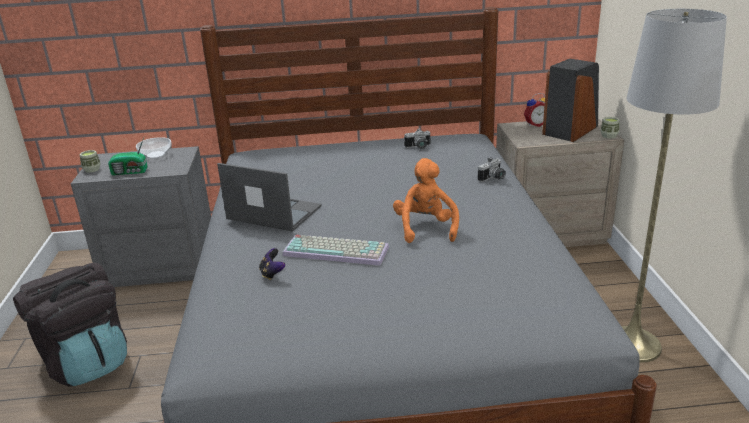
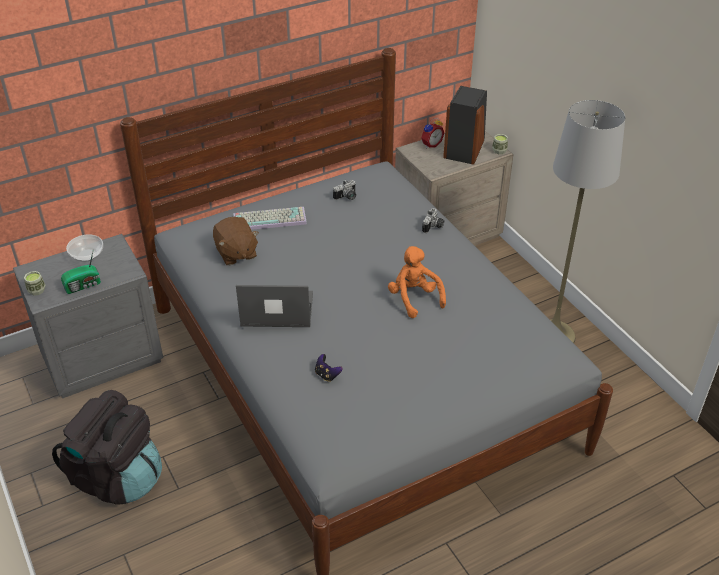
camera: 25 degrees left, 15 degrees up
(278, 169) = (236, 253): none -> brown plush toy
(337, 250) = (361, 338): keyboard -> keyboard (270, 219)

